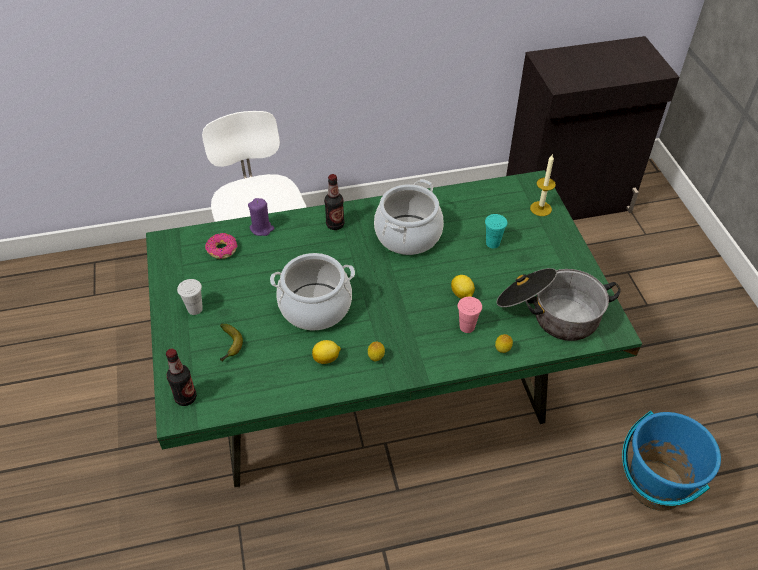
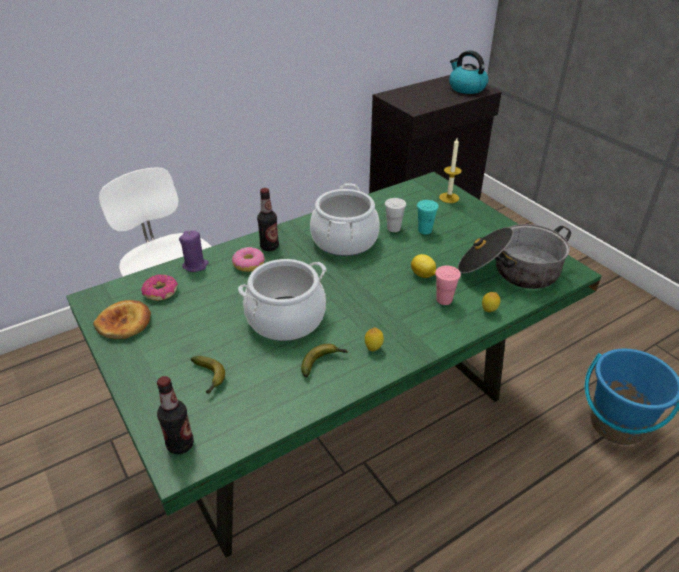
camera: 20 degrees left, 10 degrees down
(182, 273) = (124, 323): none -> bread
(195, 309) = (153, 352): white cup -> white cup (393, 228)
(308, 240) = (249, 264): none -> donut
(327, 359) = (323, 362): lemon -> banana
(640, 63) = (466, 88): none -> kettle

